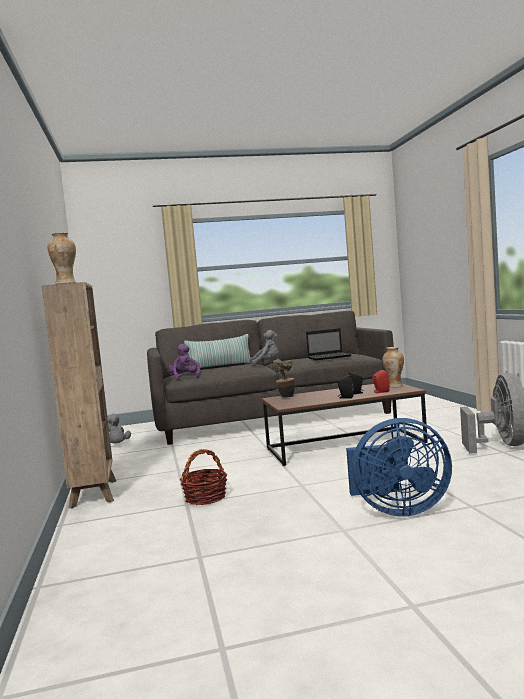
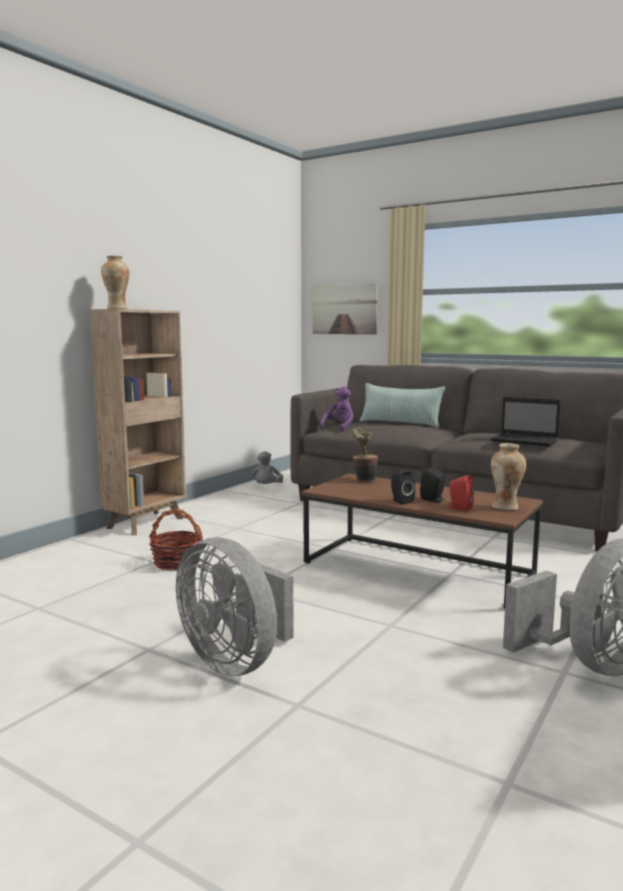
camera: 45 degrees right, 5 degrees up
(122, 287) = (344, 309): none -> picture
(266, 363) = (437, 431): grey plush toy -> none
(397, 510) = (236, 661): blue fan -> grey fan

